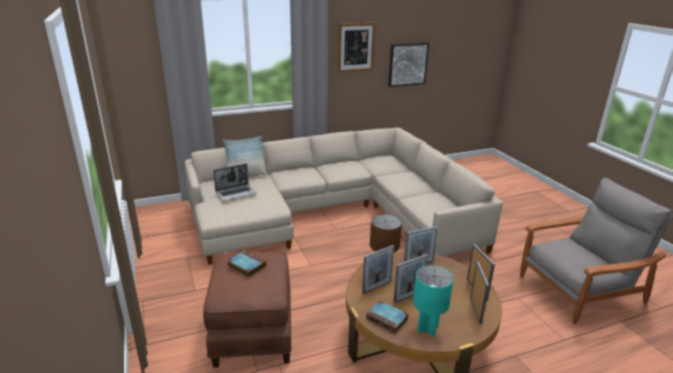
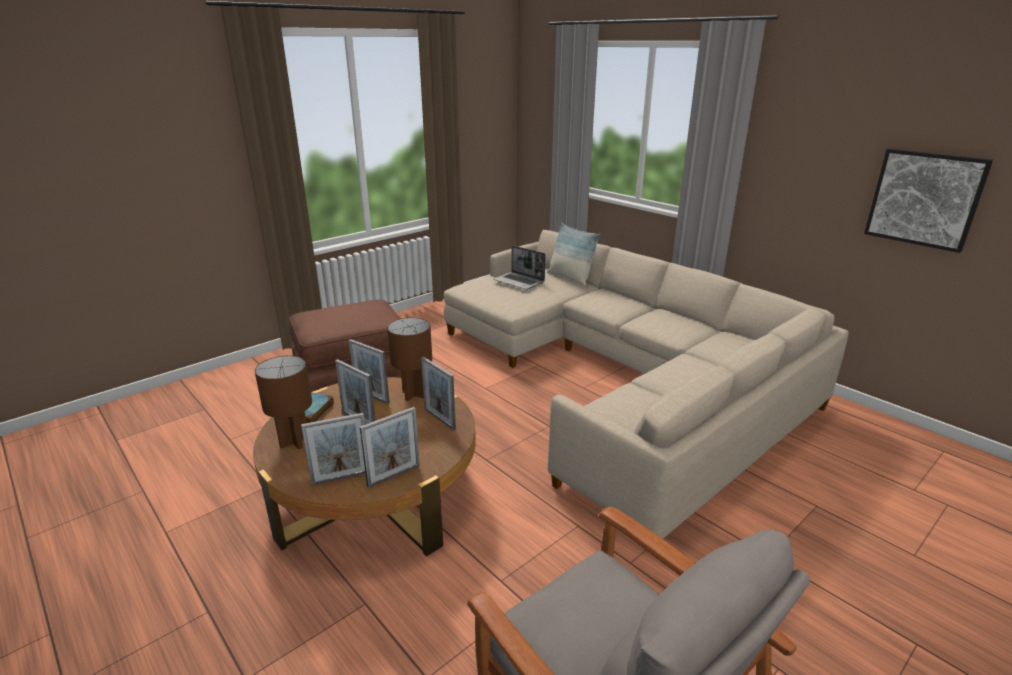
camera: 70 degrees right, 0 degrees up
(246, 266) = (358, 311): book -> none
(356, 47) = (809, 142): picture -> none
(427, 329) = (295, 442): turquoise table lamp -> brown table lamp

